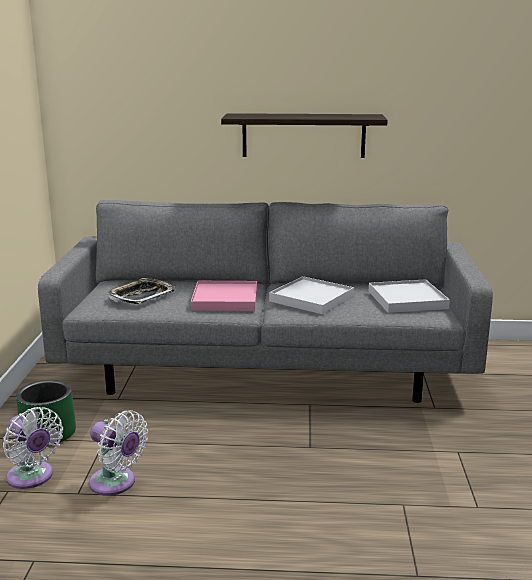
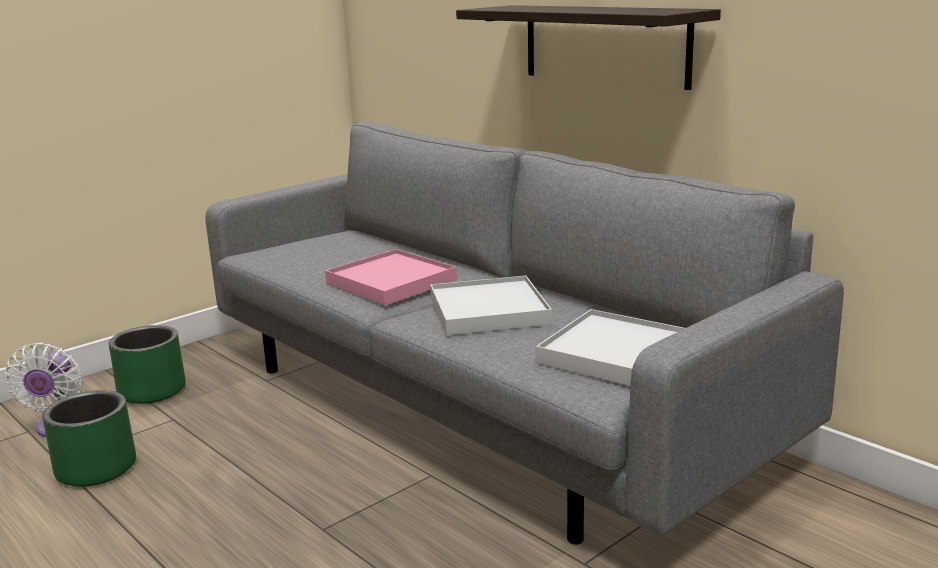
camera: 45 degrees right, 0 degrees up
(116, 484) = (97, 468): white fan -> green planter
(142, 296) = (324, 254): tray -> none

